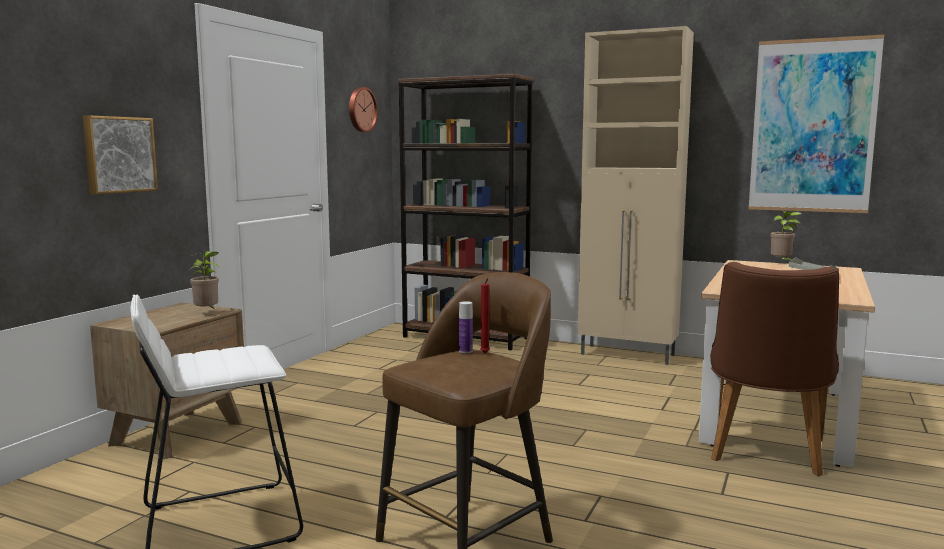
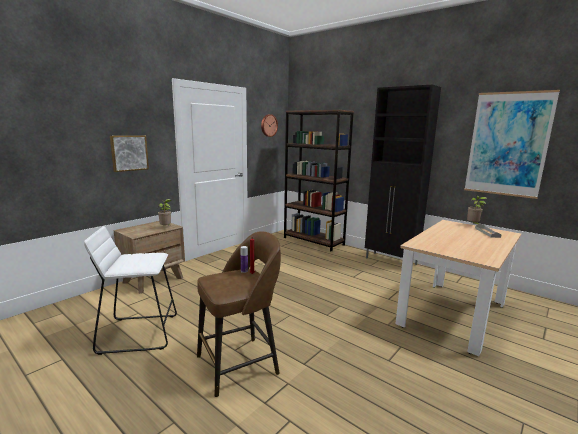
camera: 15 degrees right, 5 degrees up
(628, 355) = (391, 261): beige cabinet -> black cabinet
(765, 453) = (430, 337): brown chair -> none

